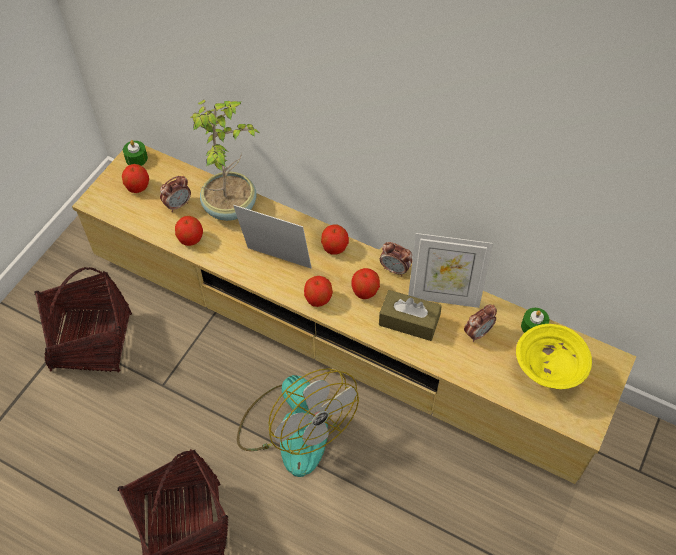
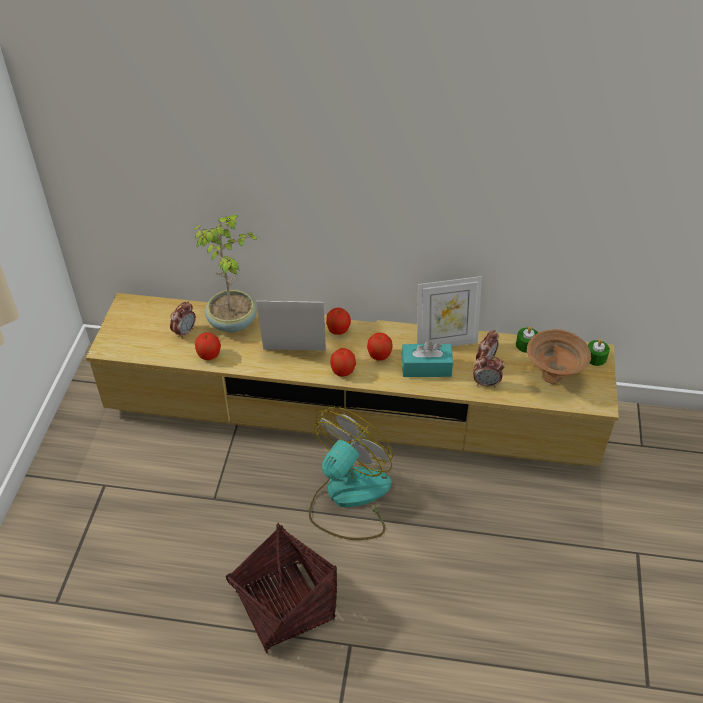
camera: 20 degrees left, 10 degrees down
(92, 341) = (131, 482): basket -> none
(136, 158) = (129, 306): green candle -> green candle (595, 357)
(138, 187) = (141, 327): apple -> none
(294, 428) = (348, 498): fan -> fan turned 90 degrees counterclockwise
(395, 269) = (396, 333): alarm clock -> alarm clock (486, 383)
(409, 321) = (426, 367): brown tissue box -> turquoise tissue box
(546, 376) = (553, 377): yellow bowl -> brown bowl

